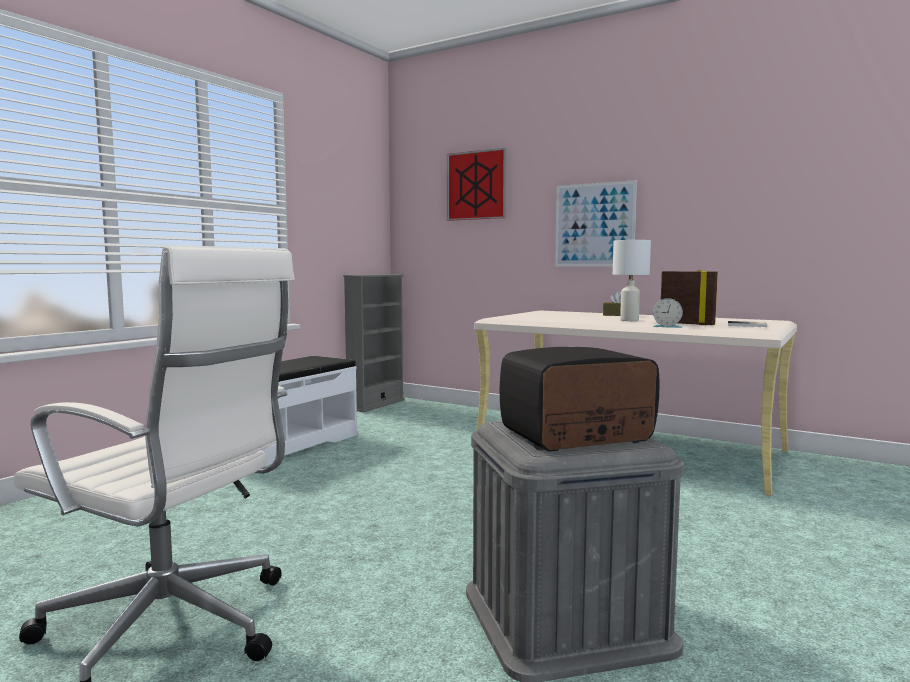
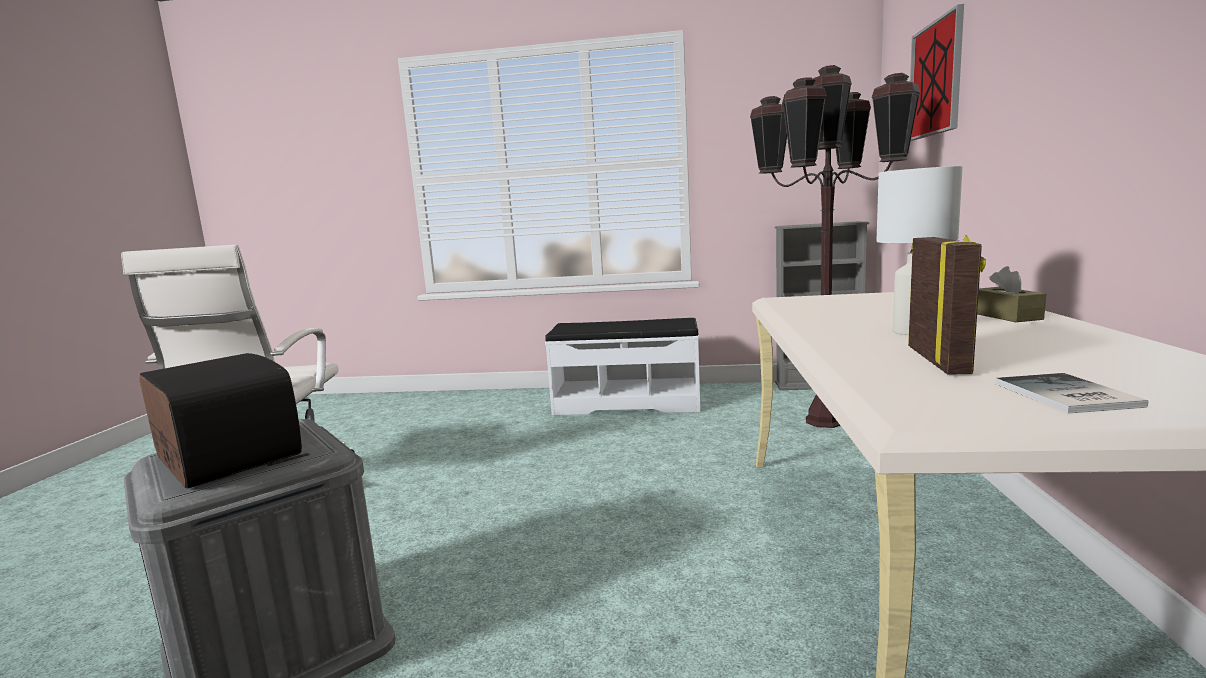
camera: 65 degrees right, 5 degrees up
(438, 418) = (825, 421): none -> brown floor lamp
(594, 225) = (1049, 125): picture -> none
(667, 326) = (848, 357): alarm clock -> none

